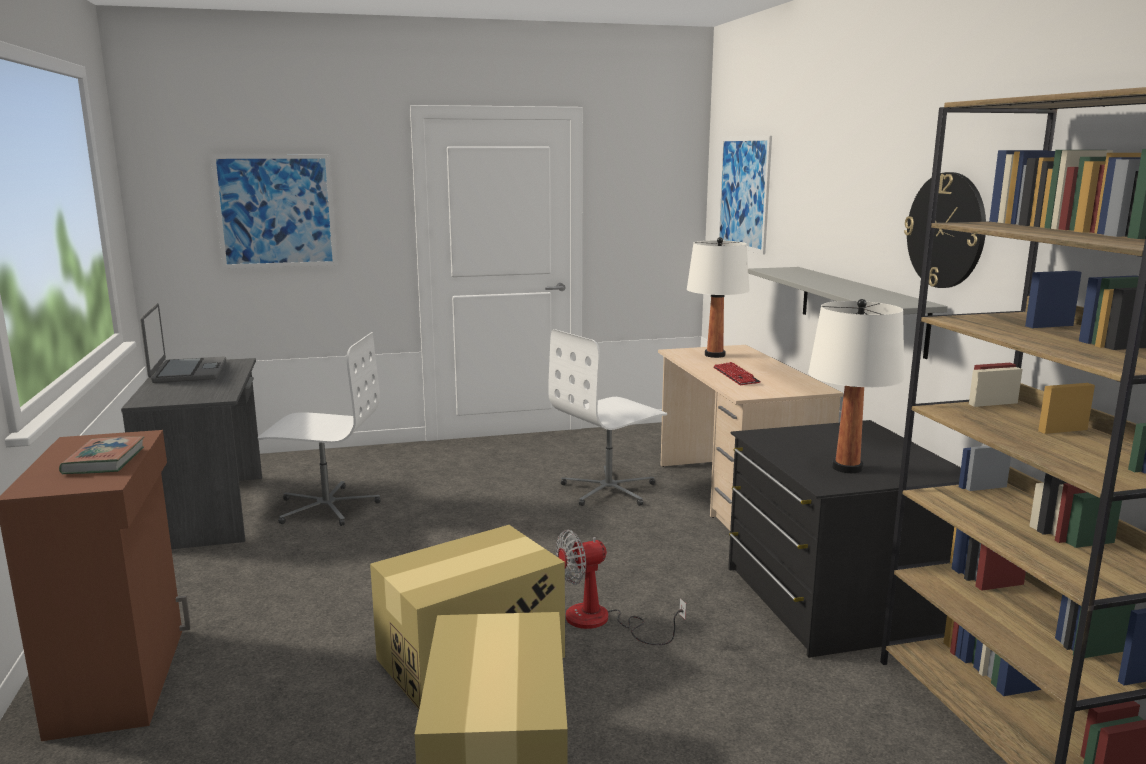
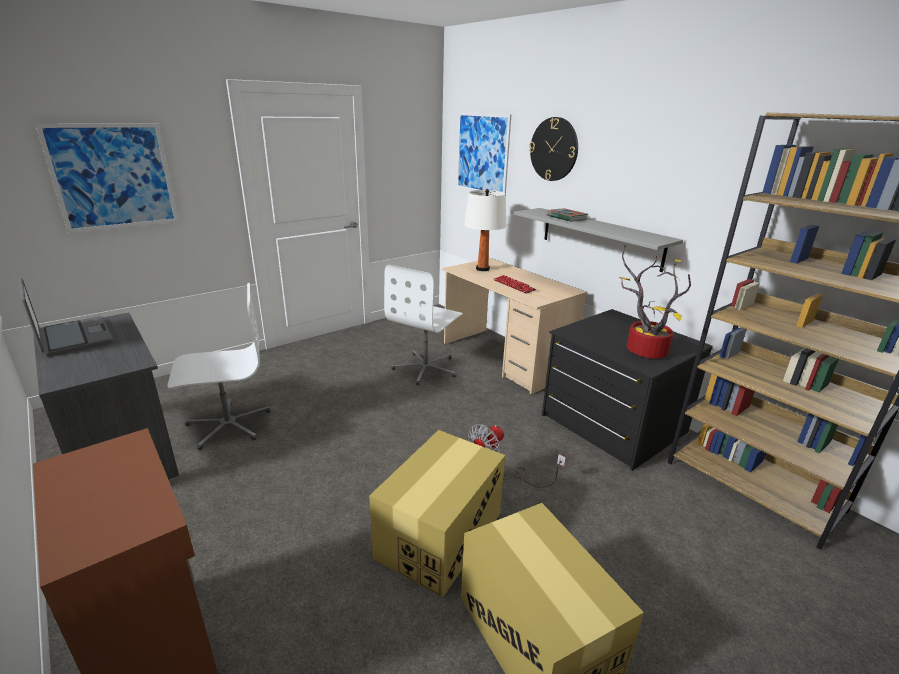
camera: 25 degrees left, 10 degrees up
(104, 461) = (125, 487): book -> book (566, 218)
(846, 468) = (642, 350): white table lamp -> potted plant
(946, 230) = (684, 191): wall clock -> wall clock (554, 149)

